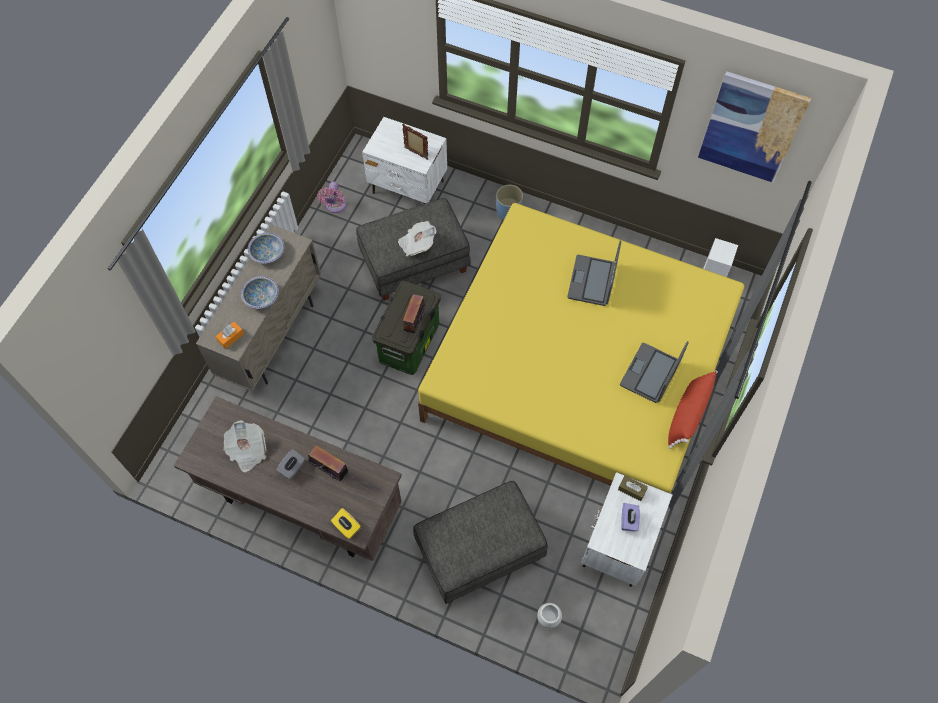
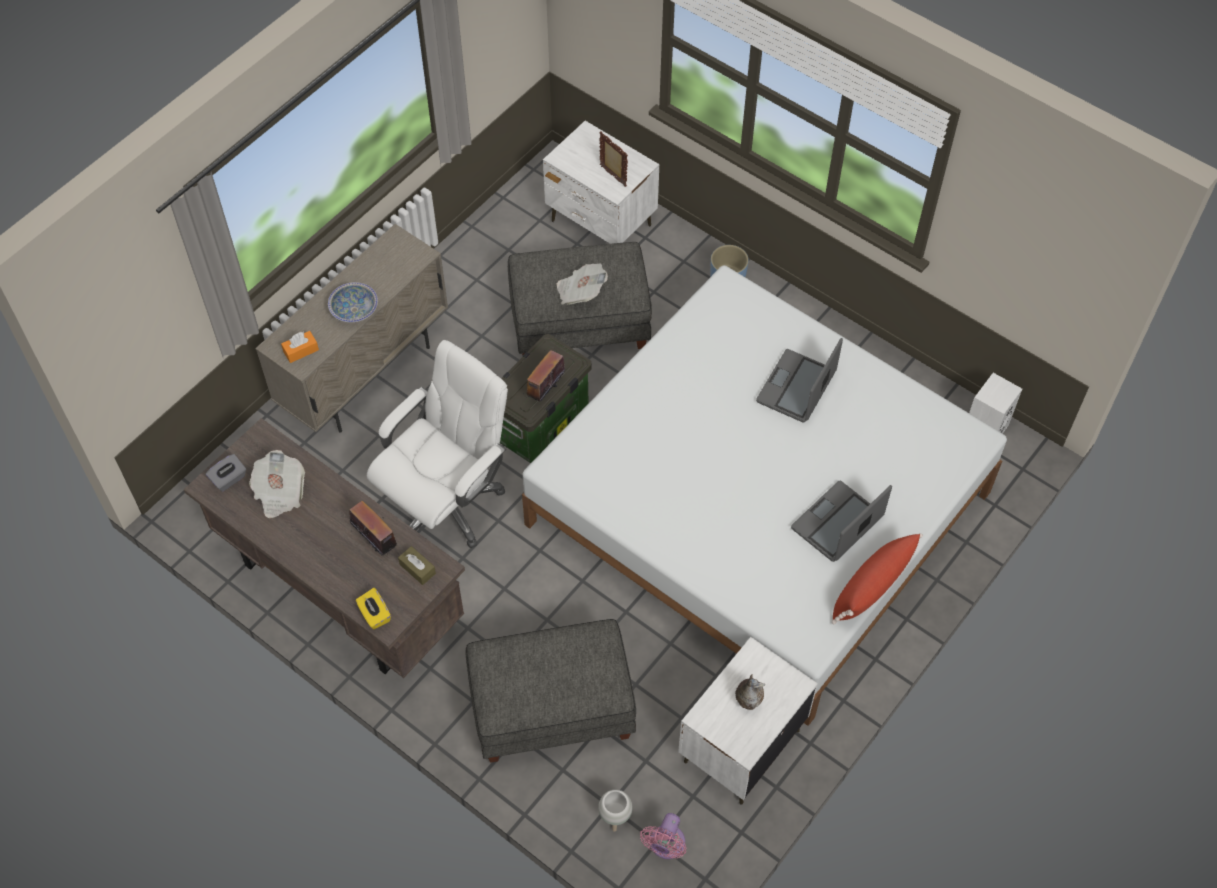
camera: 15 degrees right, 5 degrees down
(267, 253) = (378, 257): bowl -> none
(292, 468) = (329, 527): grey tissue box -> grey tissue box (229, 479)
(335, 206) = (497, 228): pink fan -> pink fan (665, 846)
(360, 417) = (447, 502): none -> white office chair
(578, 370) = (757, 508): yellow bed -> white bed
(629, 520) = (748, 701): purple tissue box -> vase
(632, 490) = (764, 664): brown tissue box -> brown tissue box (417, 569)
(751, 127) = (1040, 218): picture -> none

